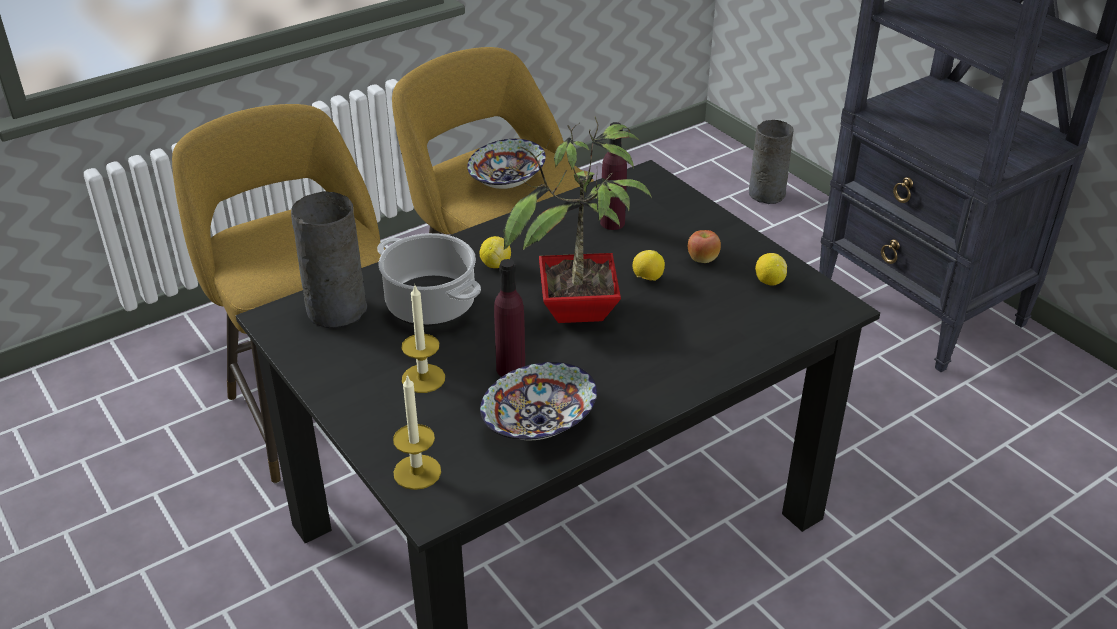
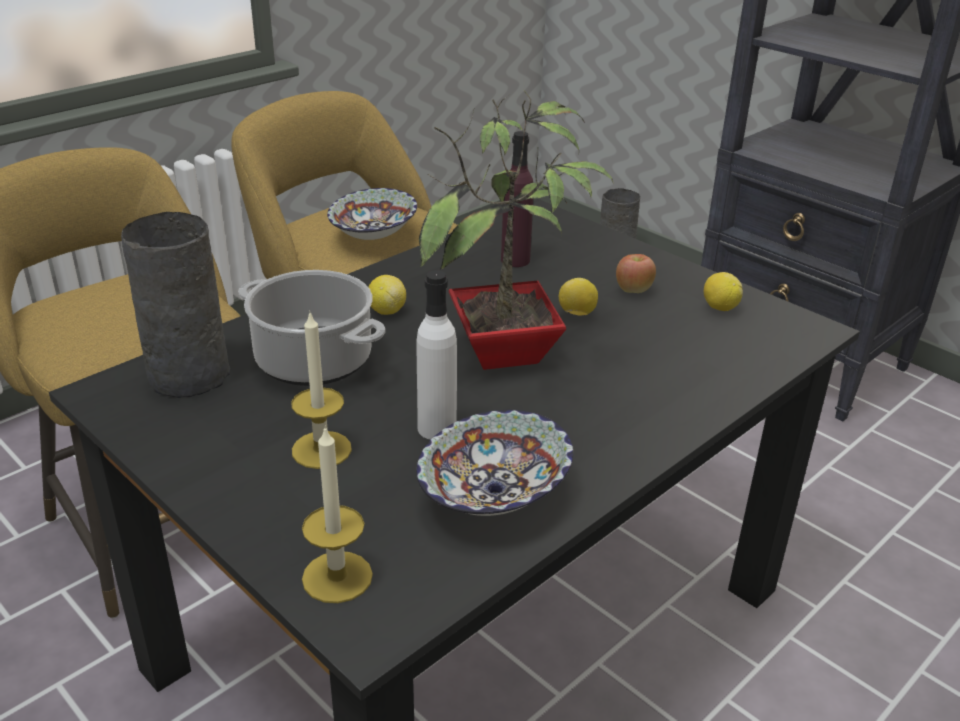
camera: 10 degrees left, 5 degrees down
(510, 369) = (437, 428): purple bottle -> white bottle

